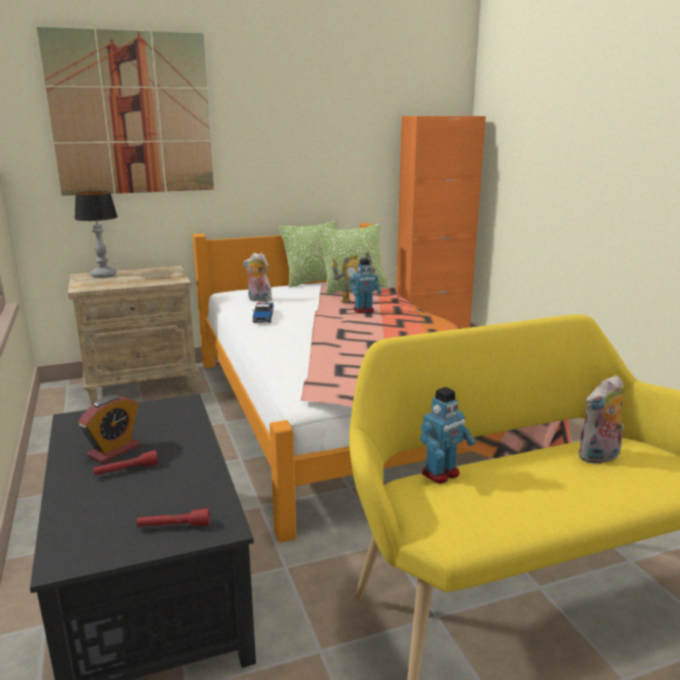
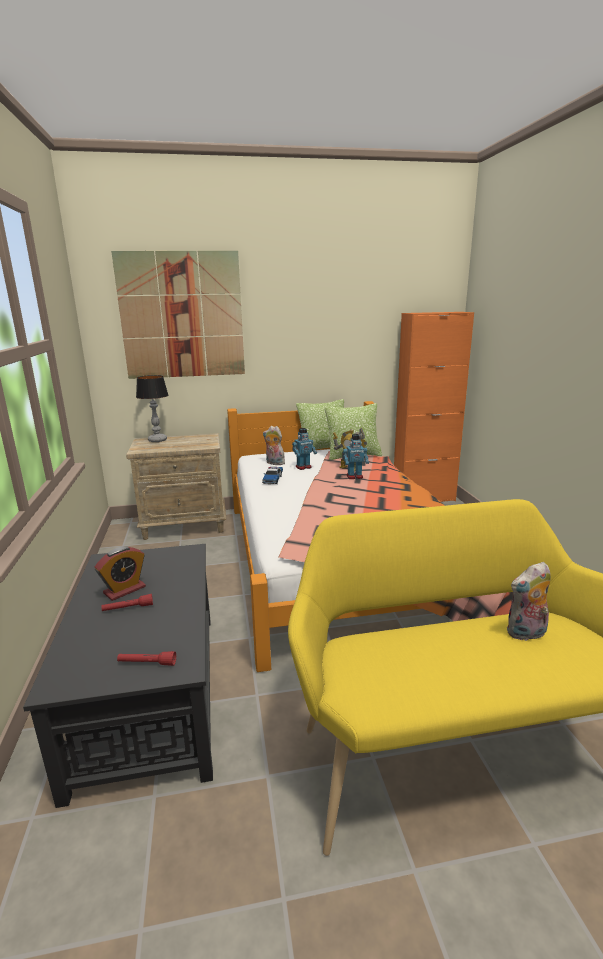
camera: 10 degrees right, 0 degrees up
(441, 474) = (376, 637): toy robot -> toy robot (303, 467)

